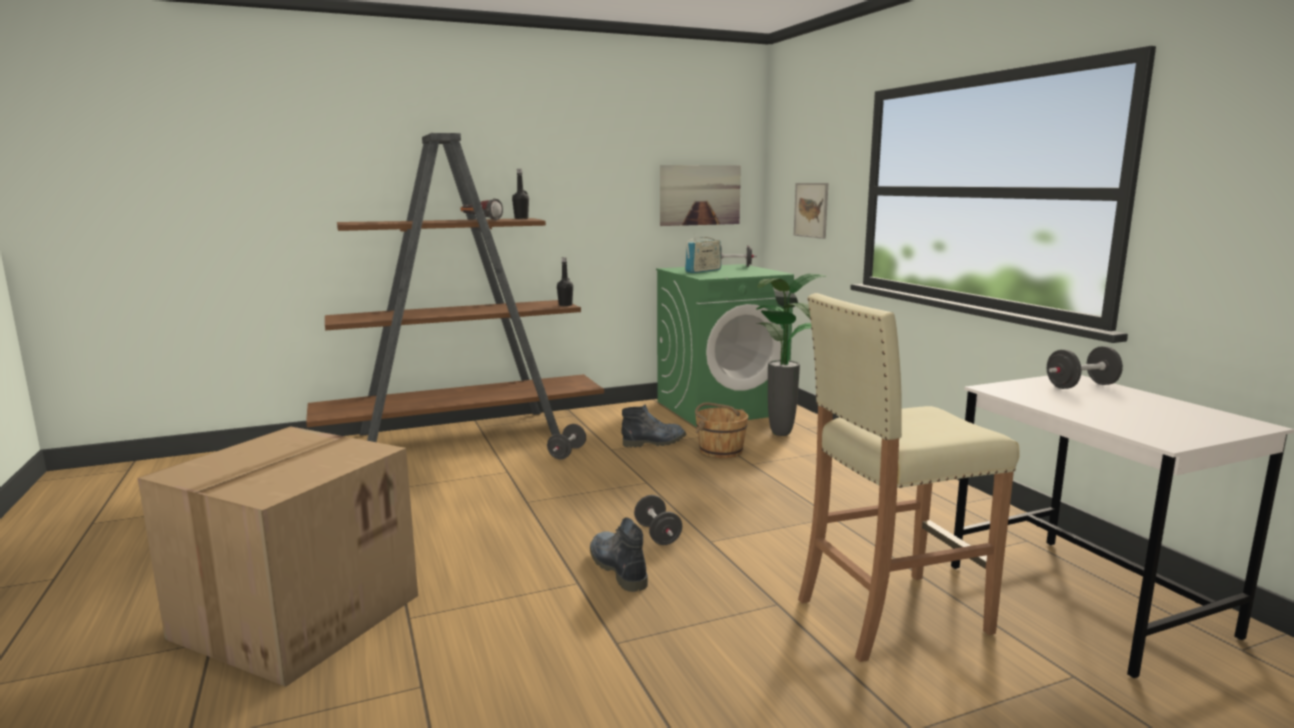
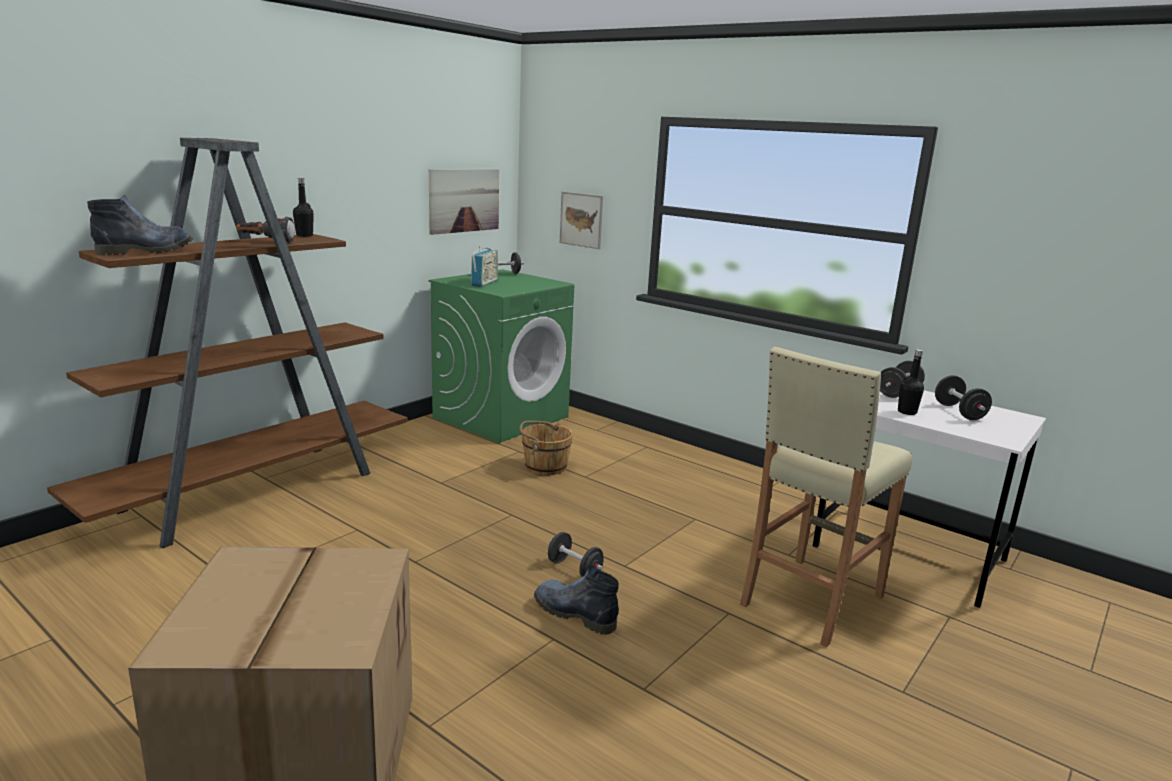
camera: 30 degrees left, 5 degrees up
(565, 305) = (362, 332): black bottle -> black bottle (907, 412)
(567, 453) = (399, 495): black dumbbell -> black dumbbell (959, 412)
(655, 442) = (476, 467): boot -> boot (147, 251)
(783, 435) = (583, 440): potted plant -> none

